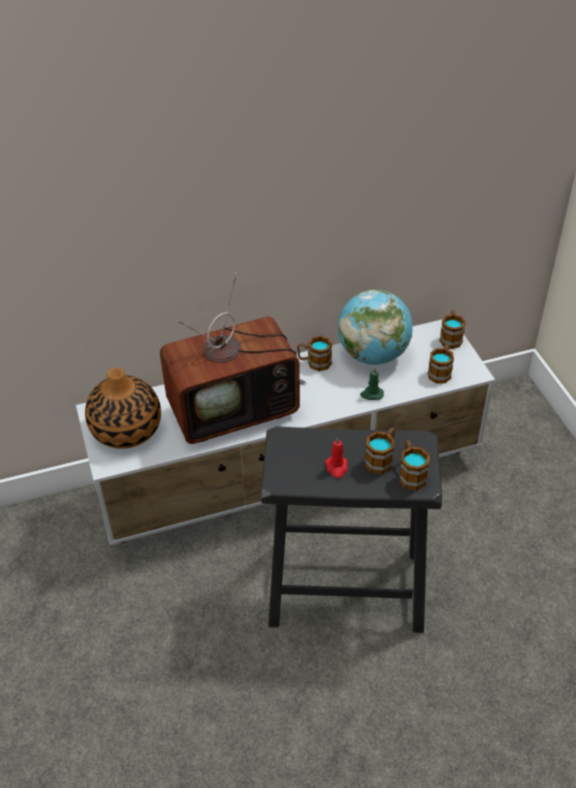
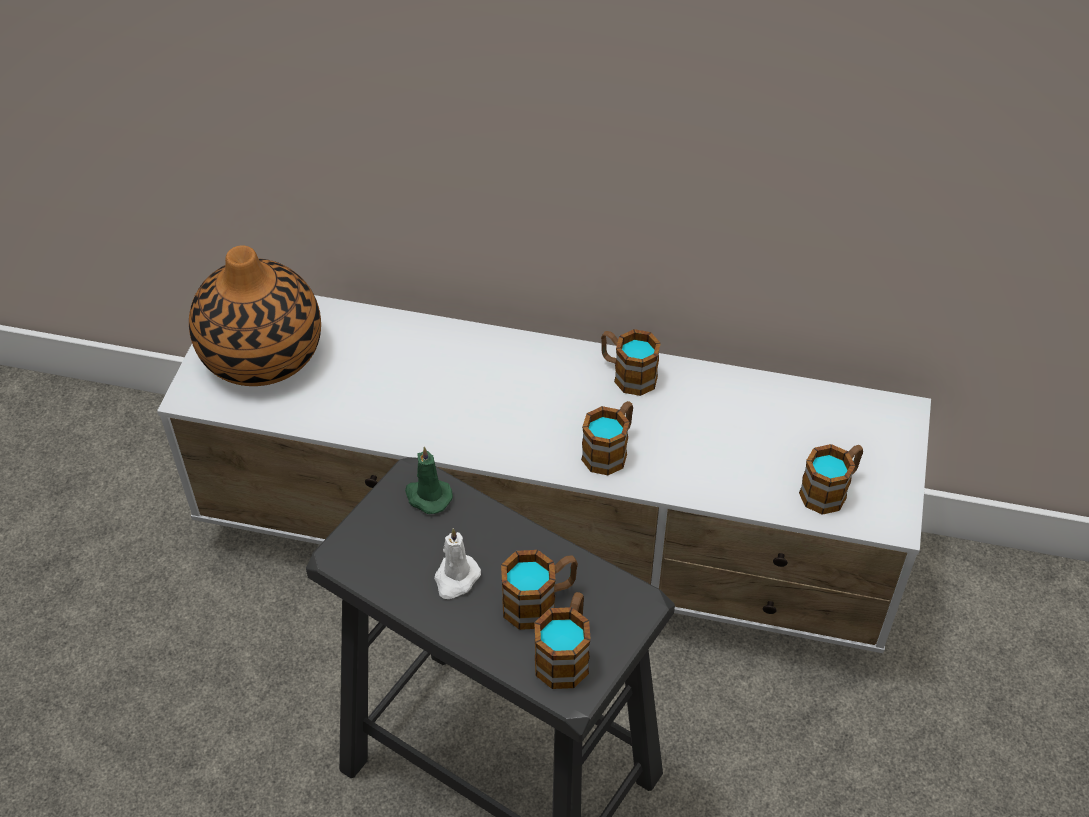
camera: 30 degrees right, 5 degrees up
(235, 407) = (446, 393): television -> none
(337, 467) = (456, 579): red candle -> white candle
(371, 394) = (678, 474): green candle -> green candle (427, 496)
(373, 355) = (736, 405): globe -> none
(451, 337) = (898, 435): mug -> mug (610, 450)

